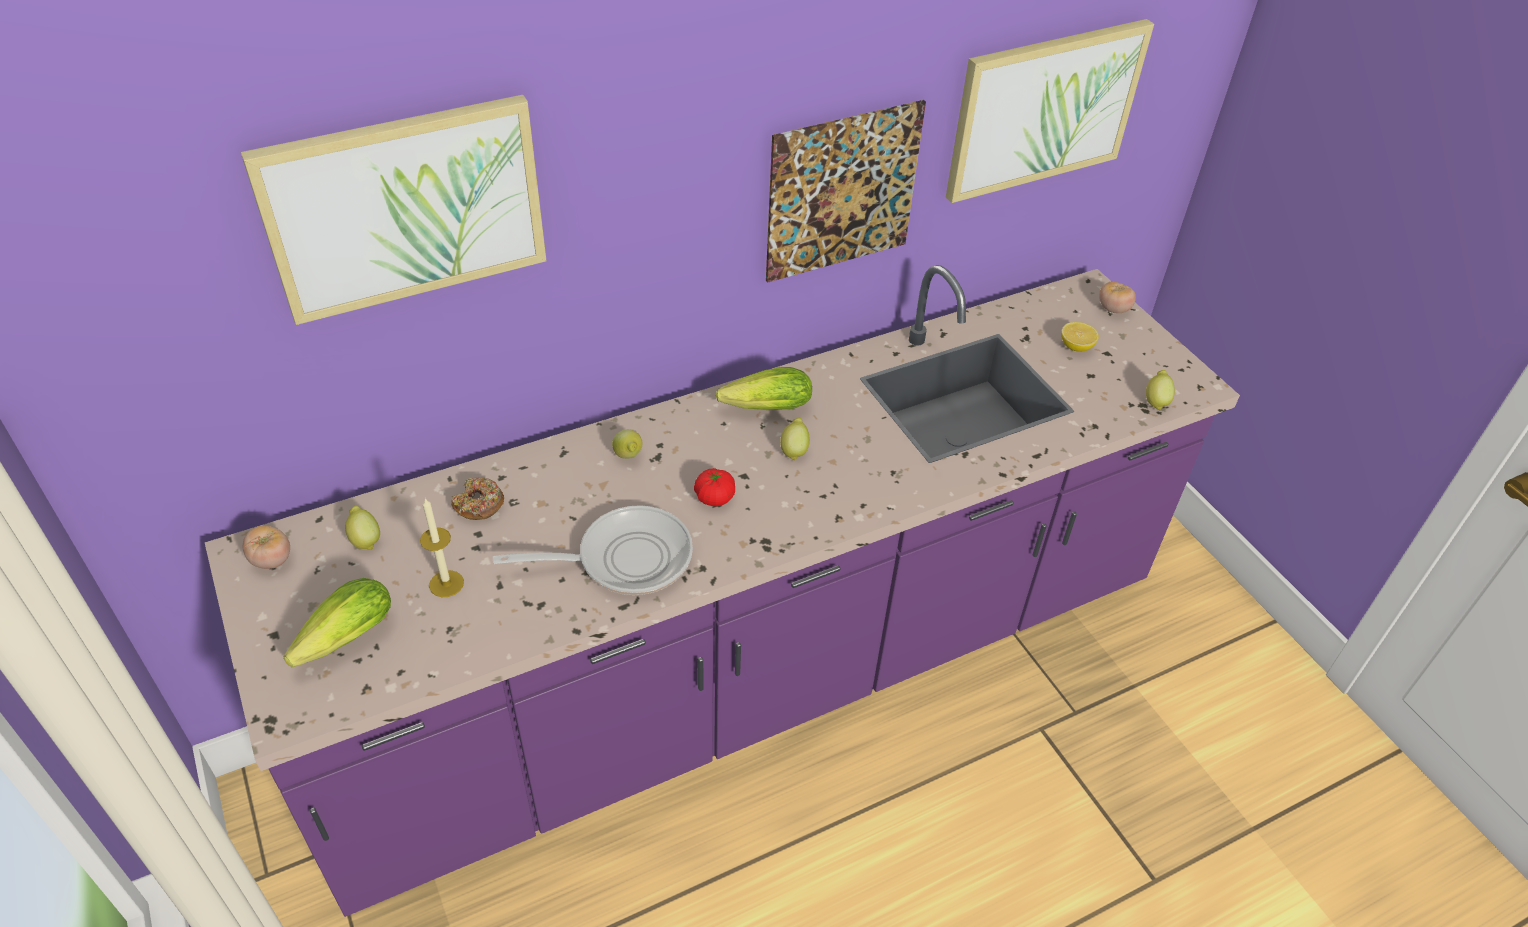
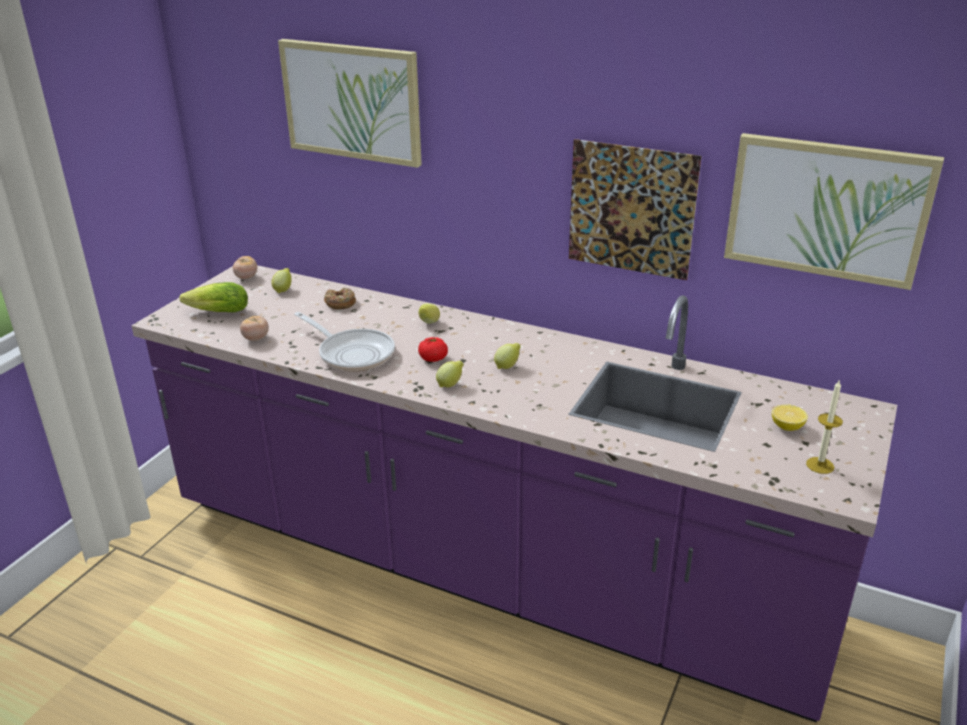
camera: 55 degrees right, 15 degrees down
(446, 584) = (279, 318): candle -> candle (820, 465)
(762, 408) = (527, 343): lettuce -> none
(1113, 309) = (862, 427): tomato -> tomato (256, 339)
(1156, 401) = (791, 483): lemon -> lemon (450, 384)

